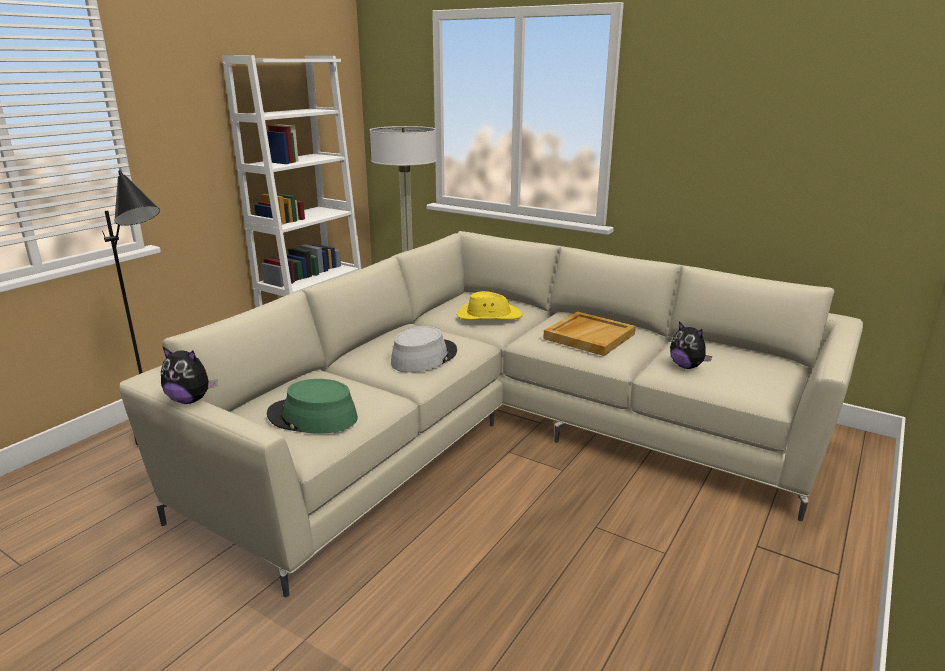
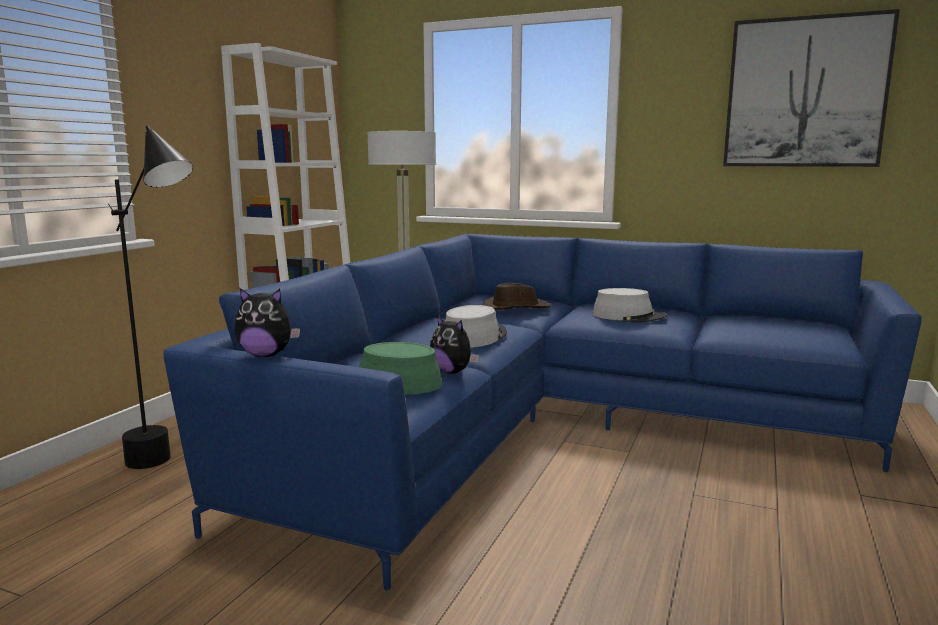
camera: 10 degrees left, 10 degrees down
(489, 316) = (515, 308): yellow hat -> brown hat
(503, 432) = (548, 426): beige sofa -> blue sofa
(589, 336) = (629, 316): beige tray -> grey hat
(687, 366) = (742, 331): plush toy -> plush toy (452, 372)
(805, 108) = (805, 93): none -> picture

